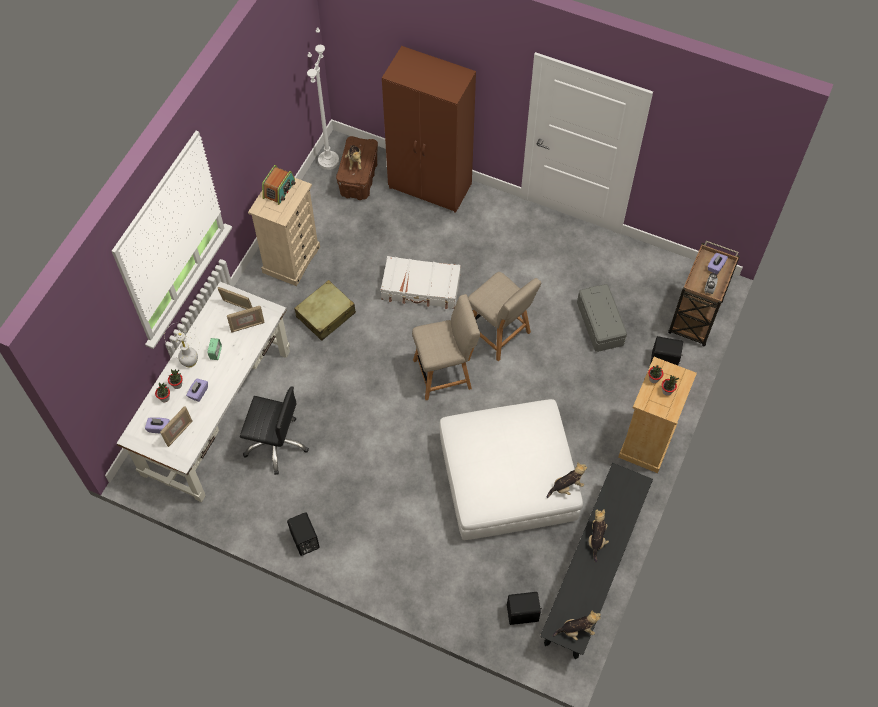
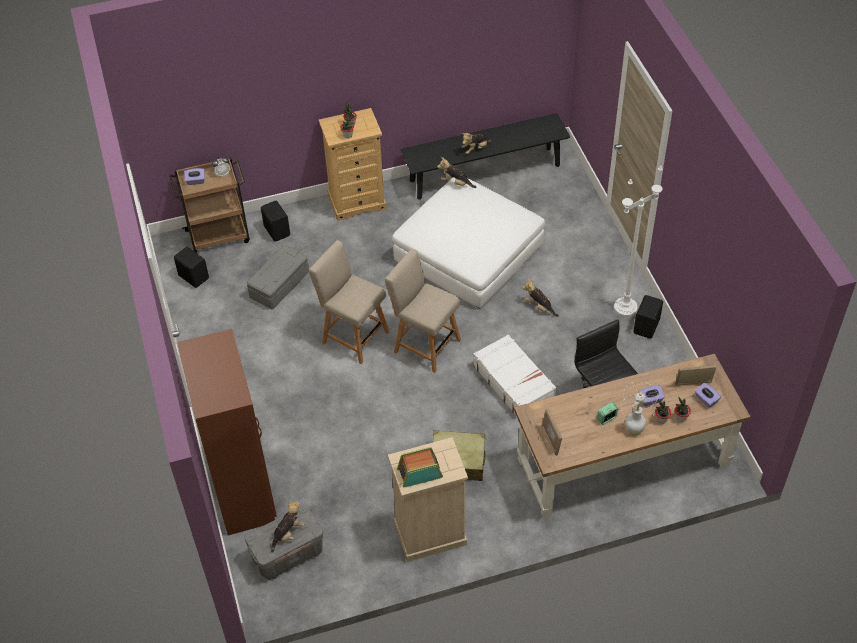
camera: 130 degrees left, 10 degrees down
(217, 411) = (622, 463): white desk -> brown desk
(247, 326) = (560, 418): picture frame -> none
(328, 161) = (289, 599): white floor lamp -> white floor lamp (625, 308)
(358, 179) = (287, 555): brown storage box -> grey storage box
(421, 288) = (361, 417): white suitcase -> white suitcase (514, 382)
(500, 334) = (353, 336): beige chair -> beige chair turned 60 degrees counterclockwise
(523, 614) = (553, 186): black speaker -> black speaker (194, 276)
(577, 630) = (545, 123): plush toy -> plush toy (539, 307)

